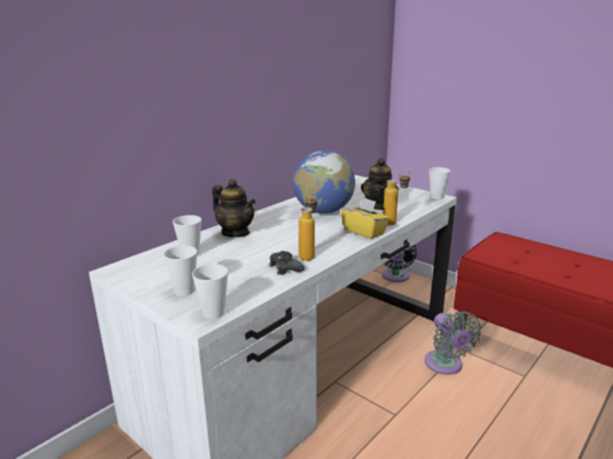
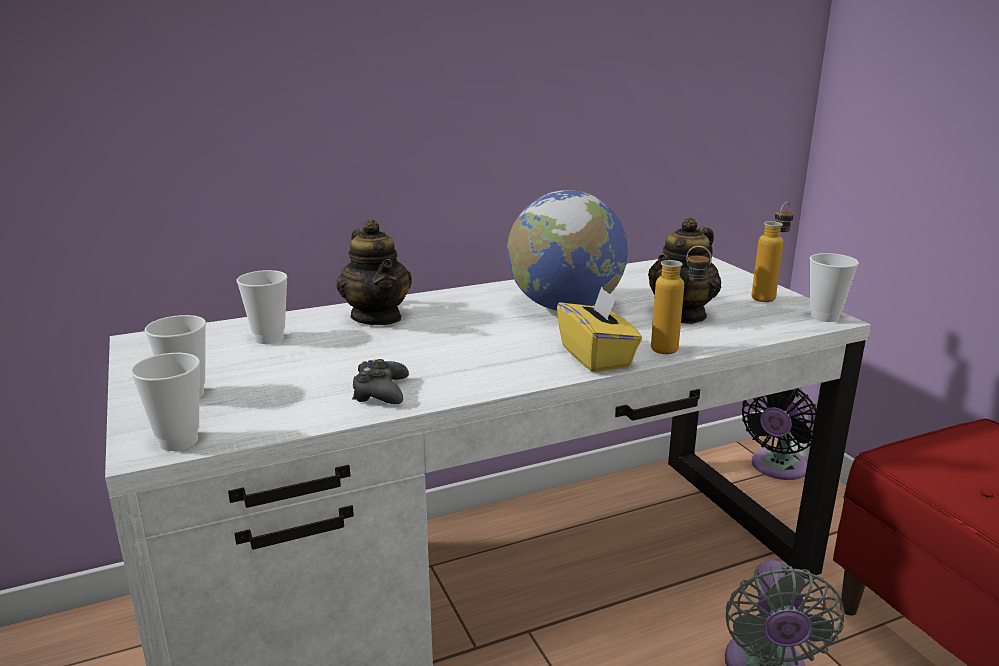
camera: 25 degrees right, 0 degrees up
(309, 255) = (446, 378): bottle -> bottle (767, 296)

